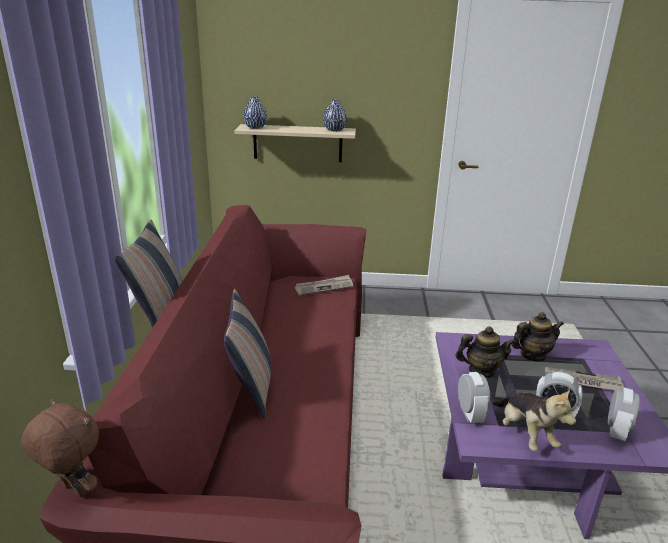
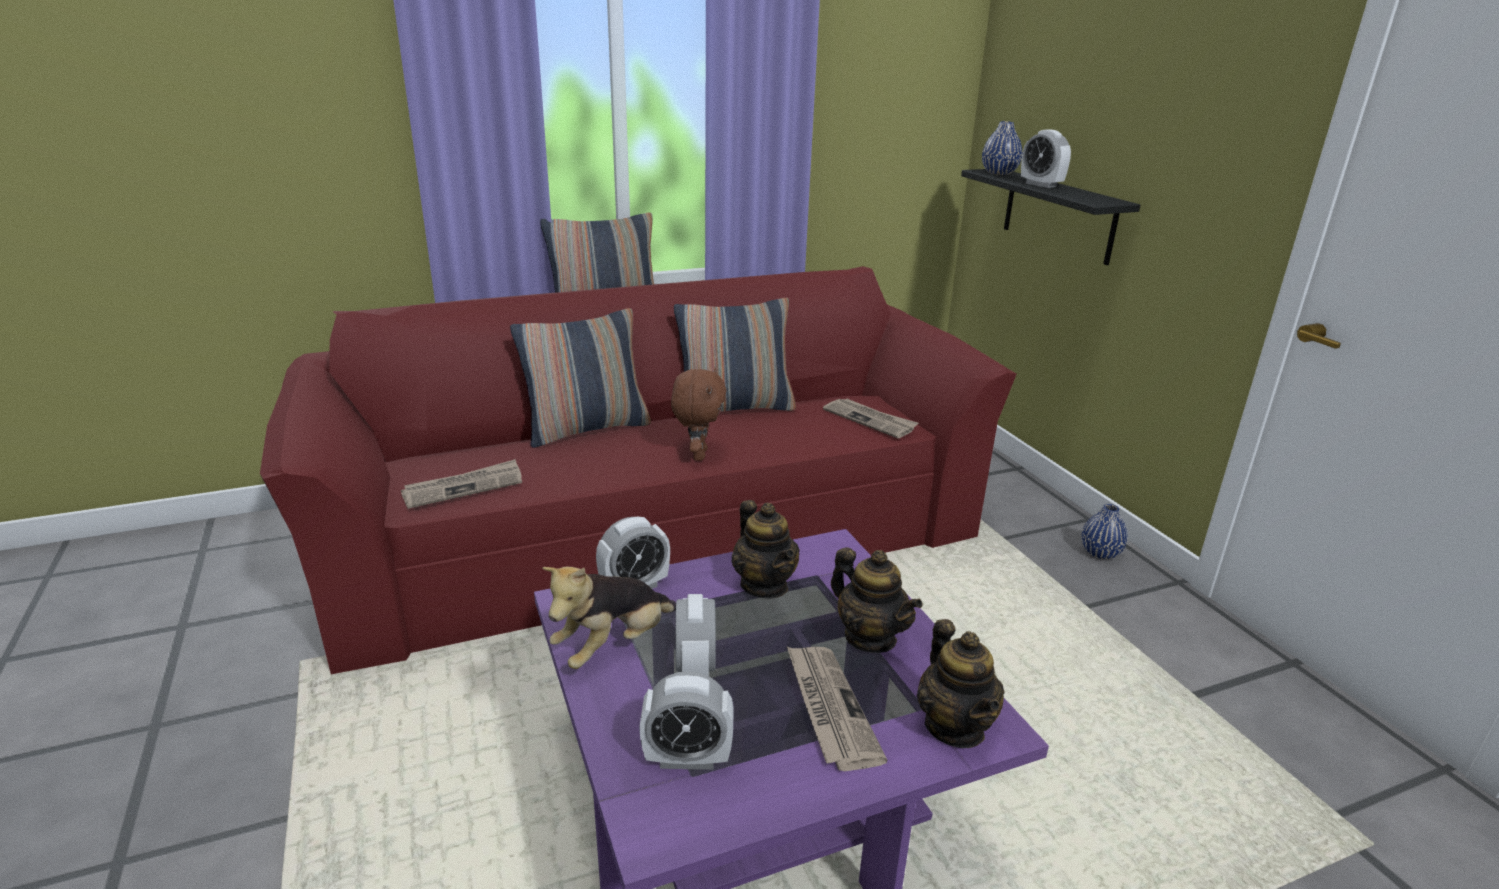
camera: 65 degrees right, 0 degrees up
(73, 490) = (319, 356): brown plush toy -> brown plush toy (698, 455)
(270, 322) = (735, 408): none -> pillow
(295, 129) = (1041, 185): none -> alarm clock
(297, 143) = (1058, 215): beige shelf -> black shelf
(307, 465) = (464, 487): none -> newspaper
(334, 130) = (1092, 197): blue vase -> blue vase (1100, 553)
(596, 355) = (955, 727): none -> teapot

